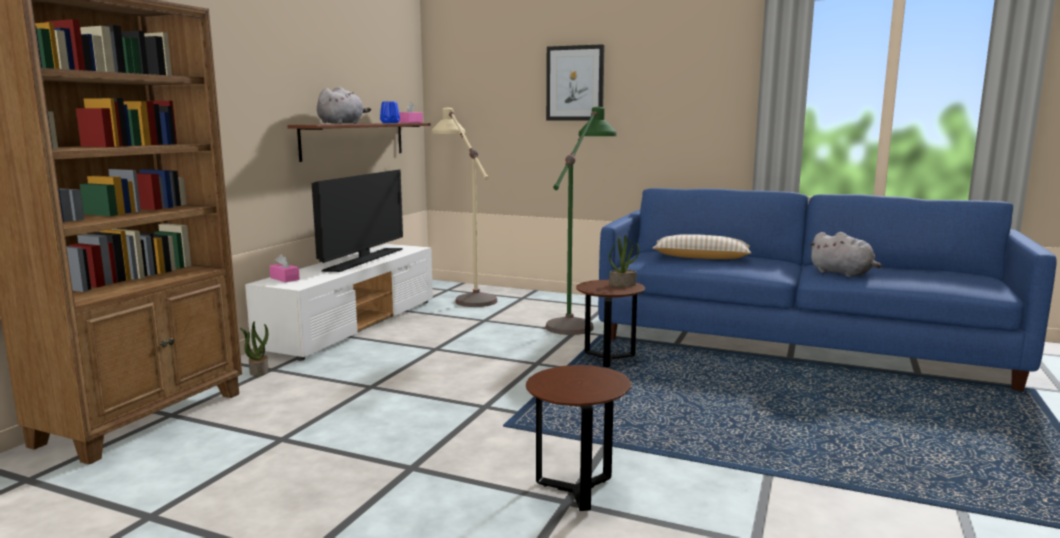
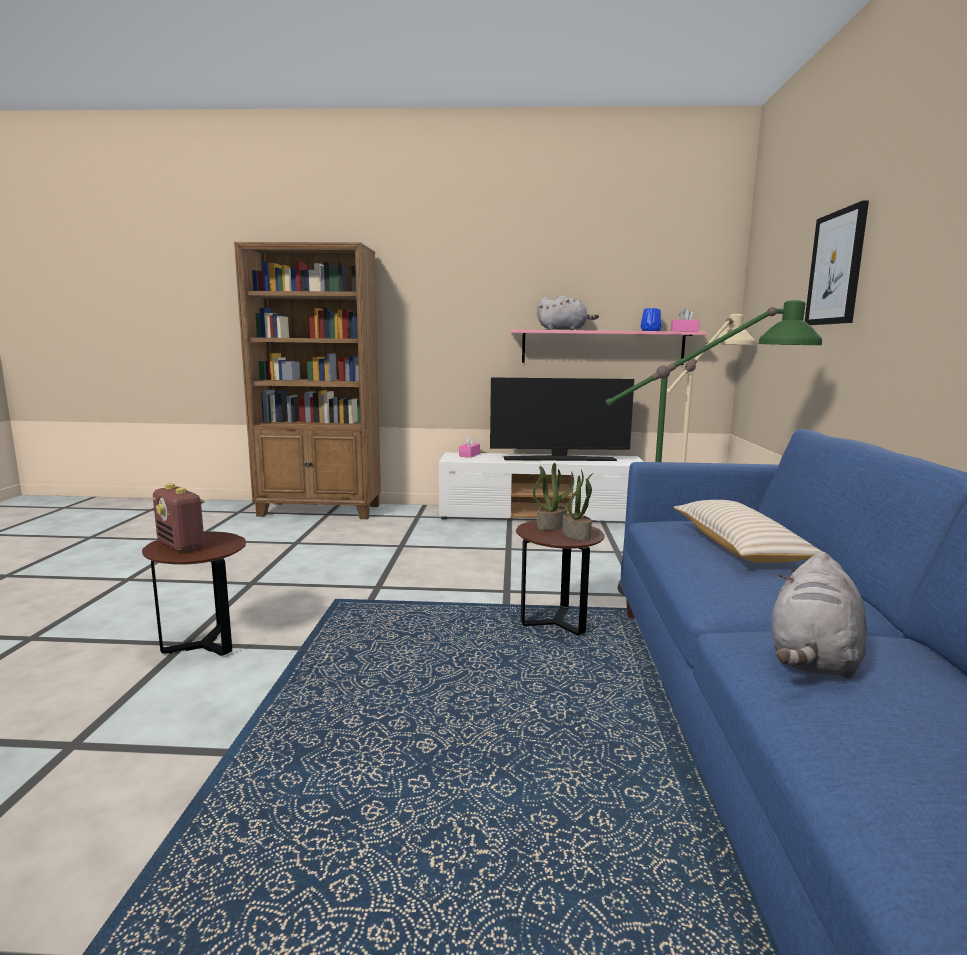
camera: 70 degrees right, 0 degrees up
(258, 371) = (411, 514): potted plant -> potted plant (551, 526)
(354, 140) = (602, 347): brown shelf -> pink shelf
(577, 387) = (181, 545): none -> radio

